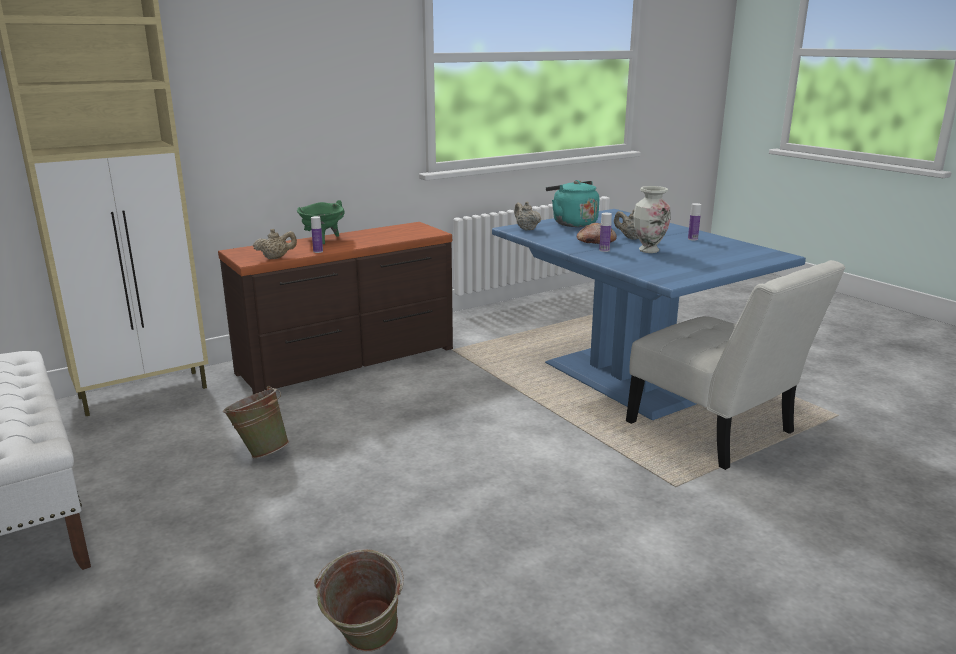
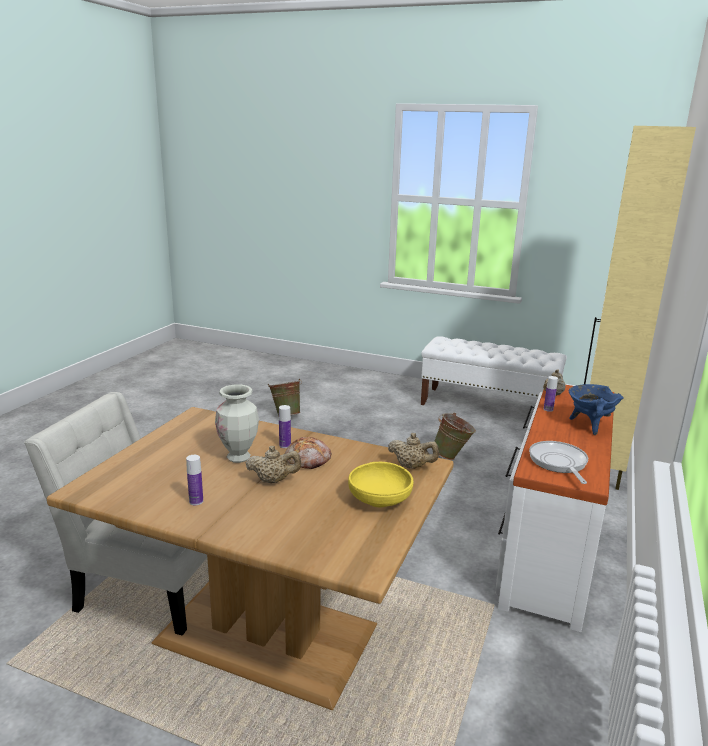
camera: 145 degrees right, 0 degrees up
(322, 240) = (589, 425): green cooking pot -> blue cooking pot
(349, 361) = (549, 545): brown dresser -> white dresser
(407, 232) = (558, 463): none -> frying pan
(572, 223) = (380, 500): turquoise kettle -> yellow bowl
(627, 380) = (267, 632): blue dining table -> brown dining table

